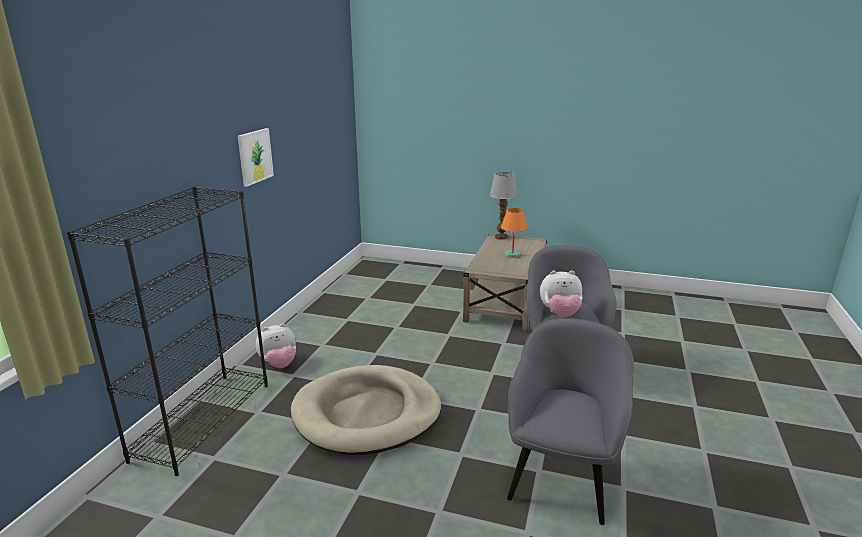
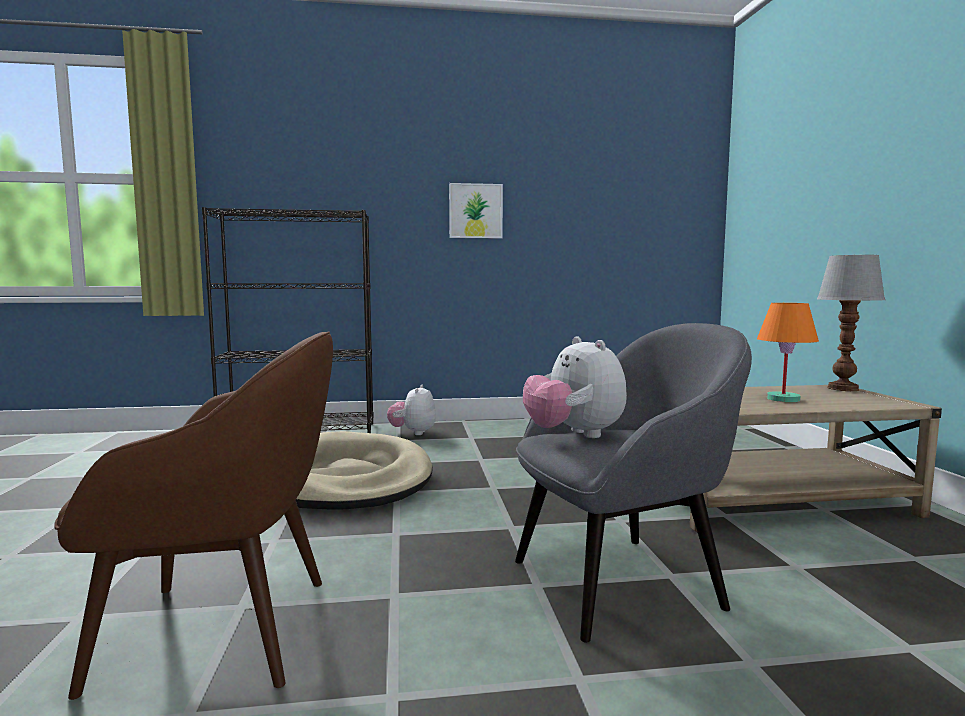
camera: 65 degrees right, 15 degrees down
(279, 364) = (413, 432): plush toy -> plush toy turned 60 degrees clockwise
(561, 477) = (223, 631): grey armchair -> brown armchair

